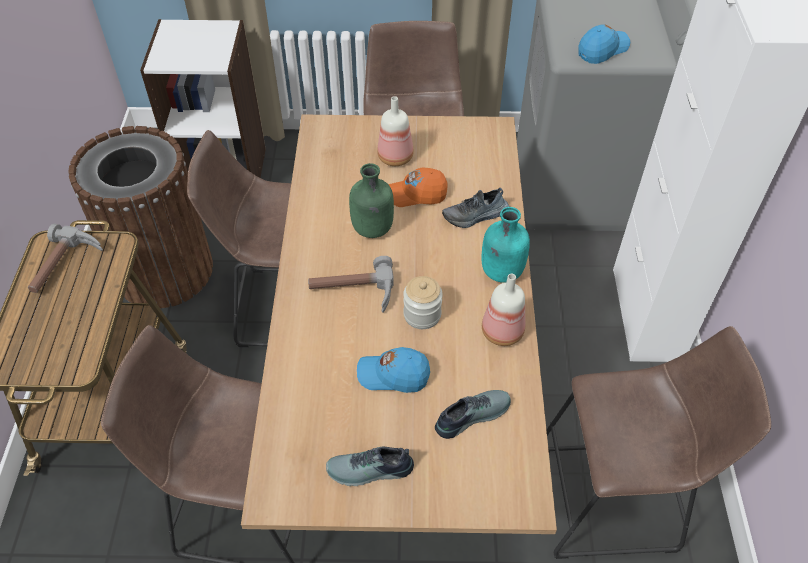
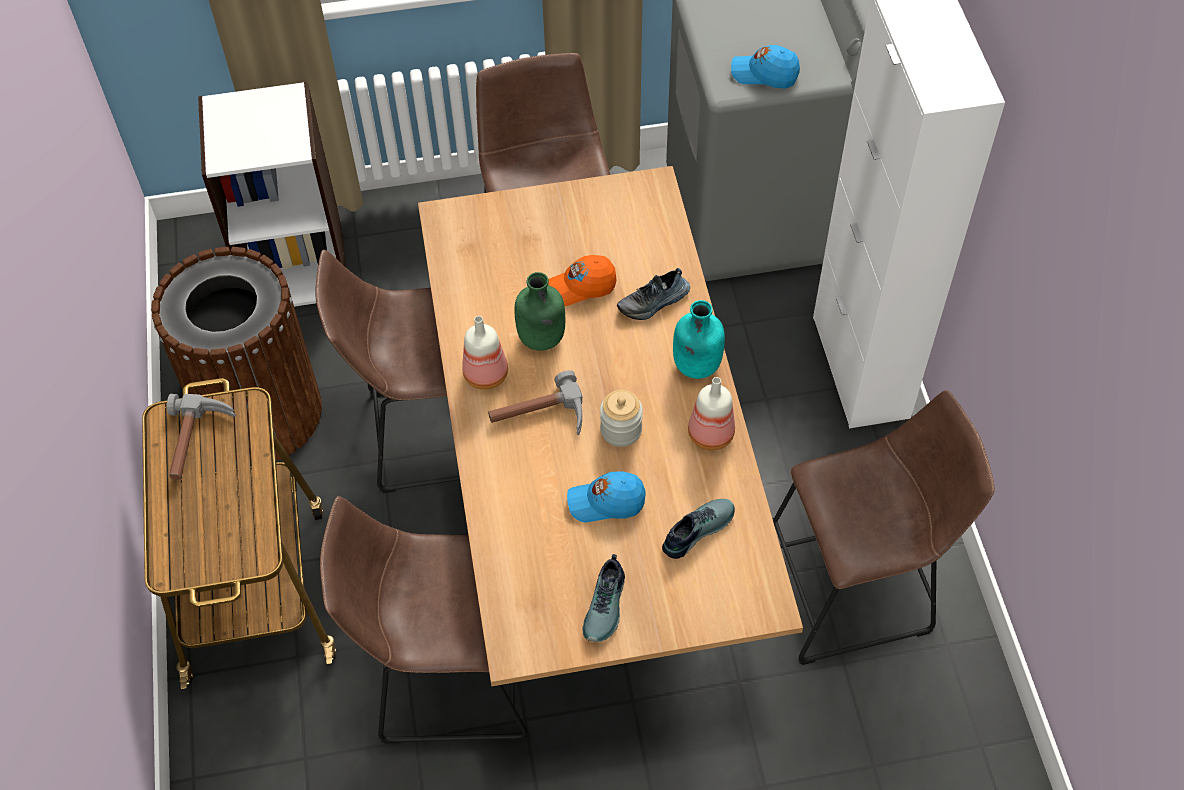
camera: 10 degrees left, 5 degrees up
(370, 471) = (607, 605): shoe -> shoe turned 60 degrees counterclockwise
(396, 157) = (546, 242): bottle -> bottle (487, 374)
(602, 50) = (764, 74): blue cap -> blue cap turned 120 degrees counterclockwise

